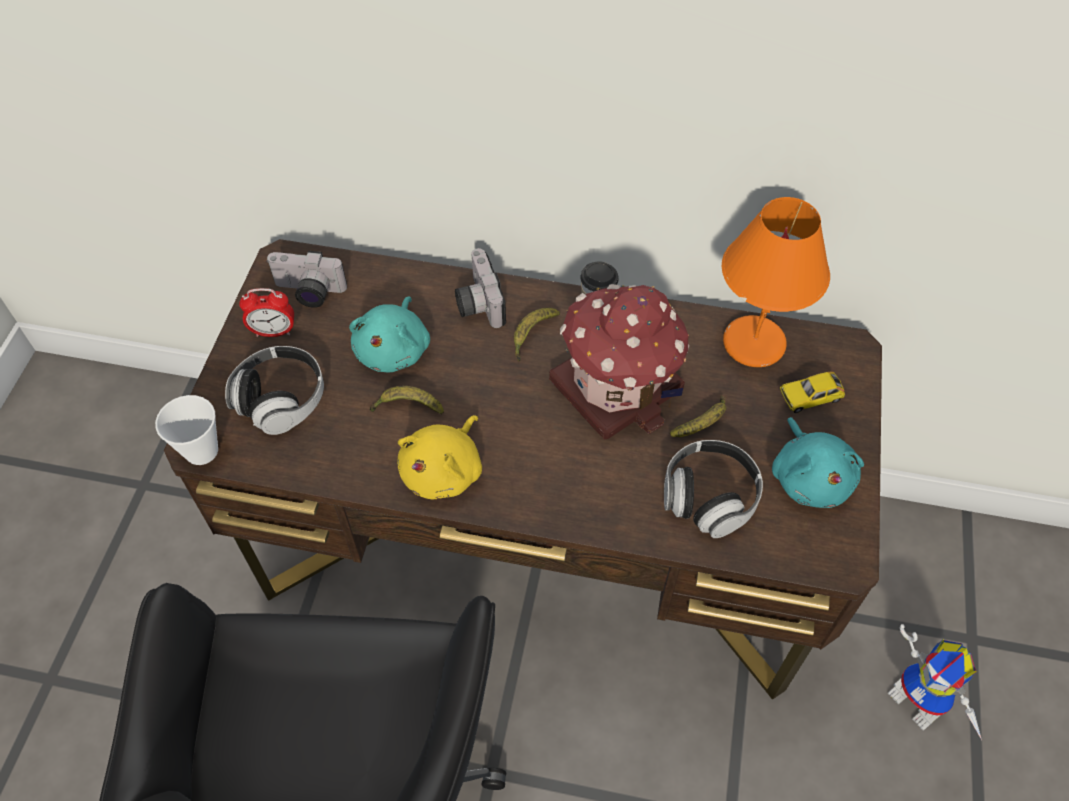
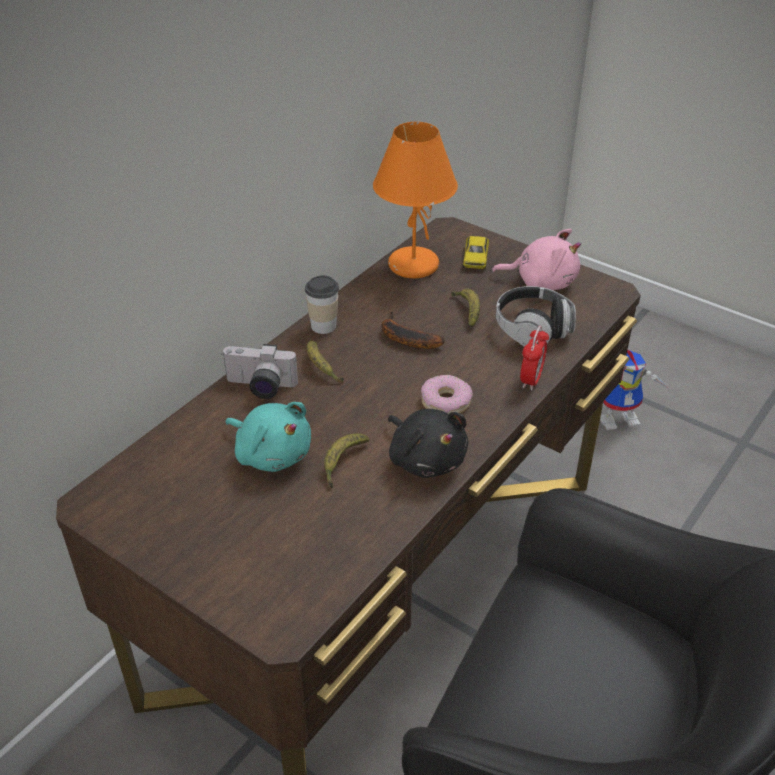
camera: 65 degrees left, 15 degrees down
(201, 451) = (292, 629): cup -> none
(274, 332) = (180, 534): alarm clock -> alarm clock (531, 380)
(281, 400) = (272, 549): headphones -> none
(308, 293) = (151, 495): camera -> none
(444, 471) = (425, 459): yellow plush toy -> black plush toy
(537, 457) = (446, 401): none -> donut
(618, 385) = (405, 338): toy house -> banana
(810, 477) = (541, 282): turquoise plush toy -> pink plush toy

